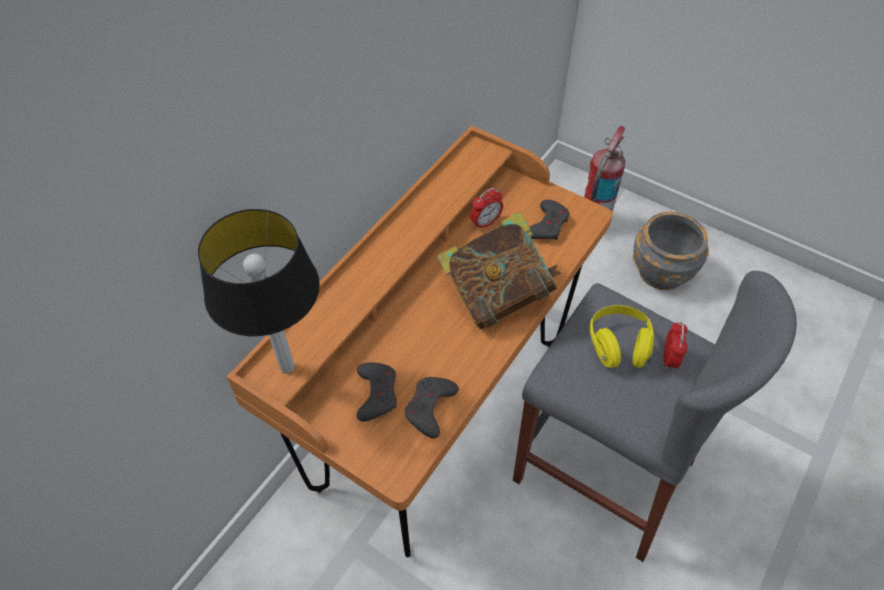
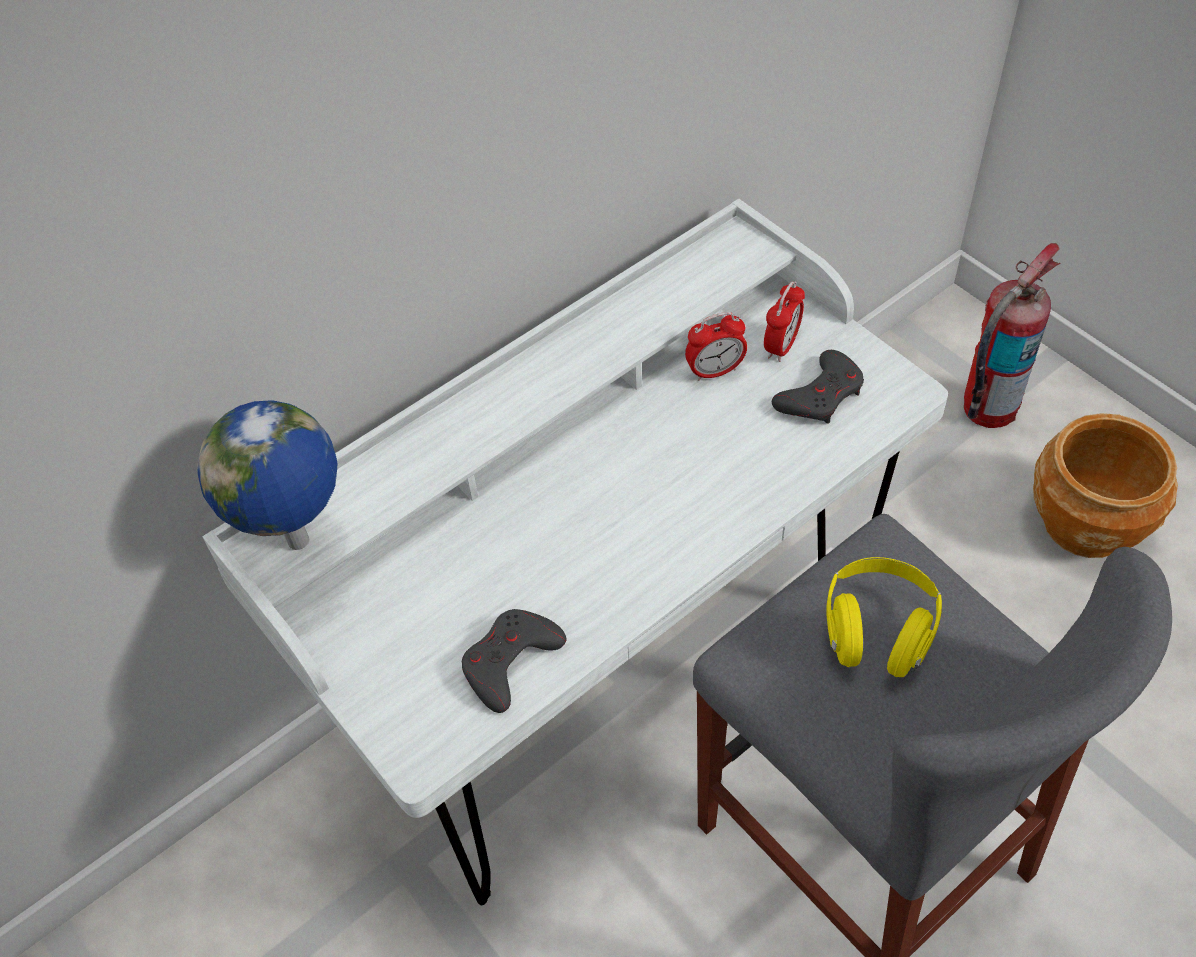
camera: 20 degrees right, 0 degrees up
(288, 366) = (301, 542): table lamp -> globe
(376, 393) = (434, 618): grey game controller -> none
(440, 412) = (612, 680): orange desk -> white desk
(497, 295) = (690, 497): book -> none
(661, 272) = (1087, 522): grey planter -> brown planter
(669, 358) = (964, 674): alarm clock -> alarm clock (781, 346)

